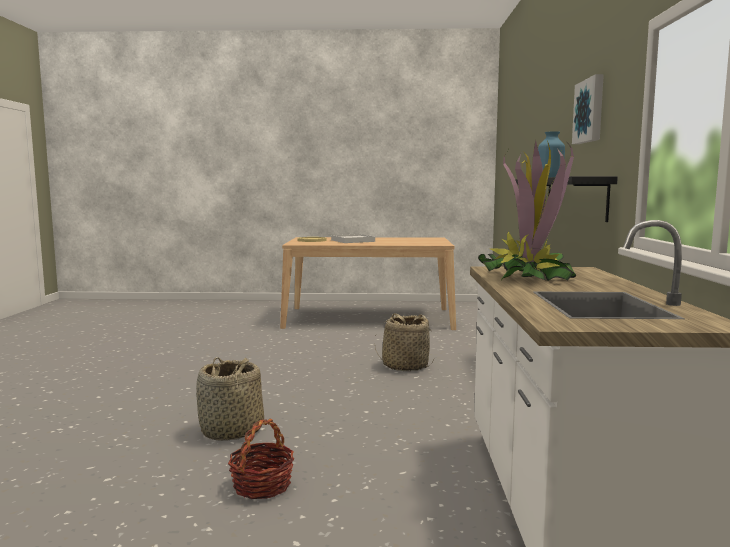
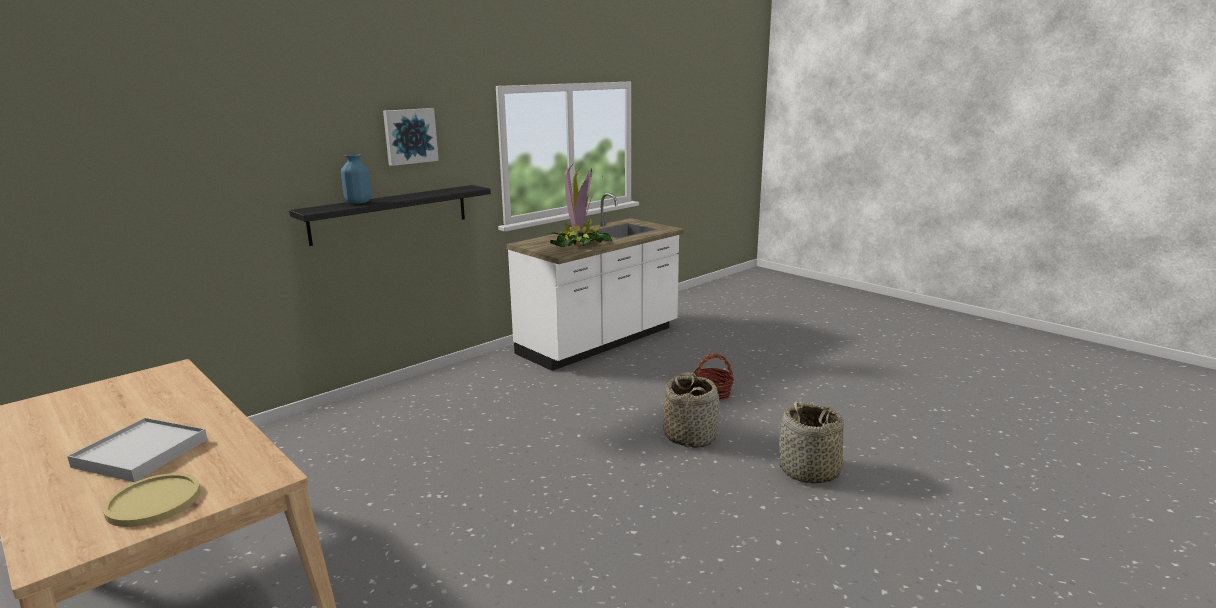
camera: 135 degrees left, 10 degrees up
(405, 366) = (442, 446): basket -> basket (809, 471)

